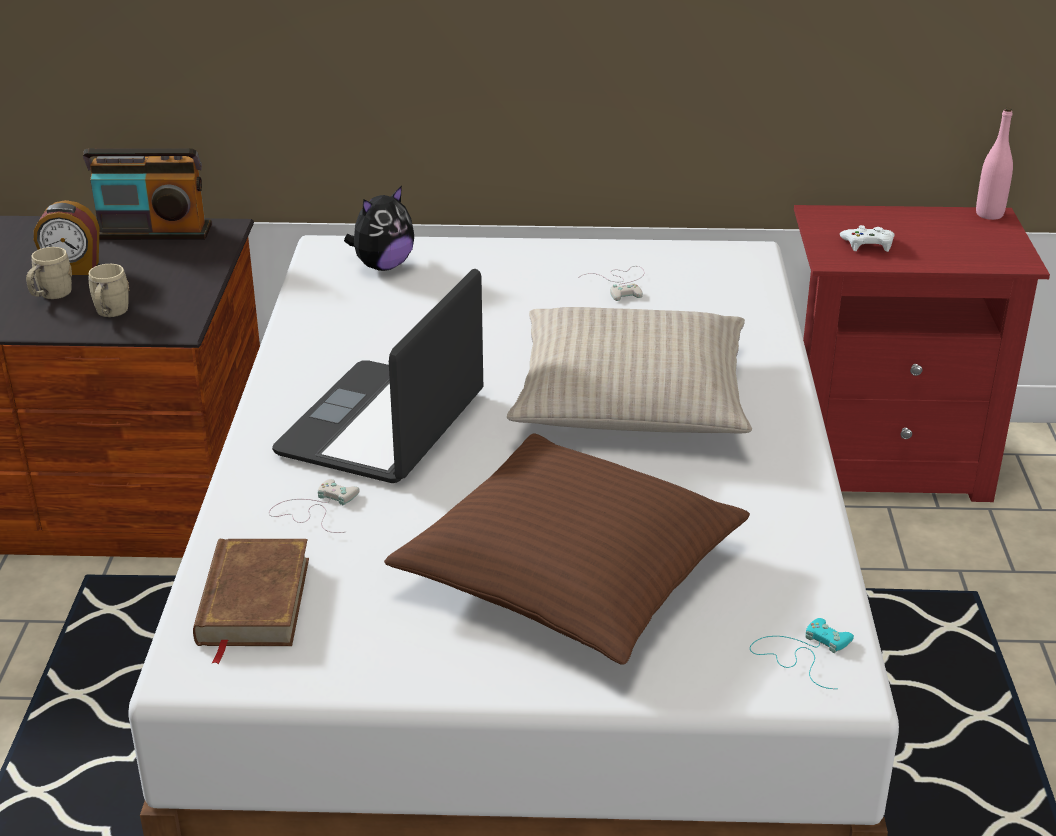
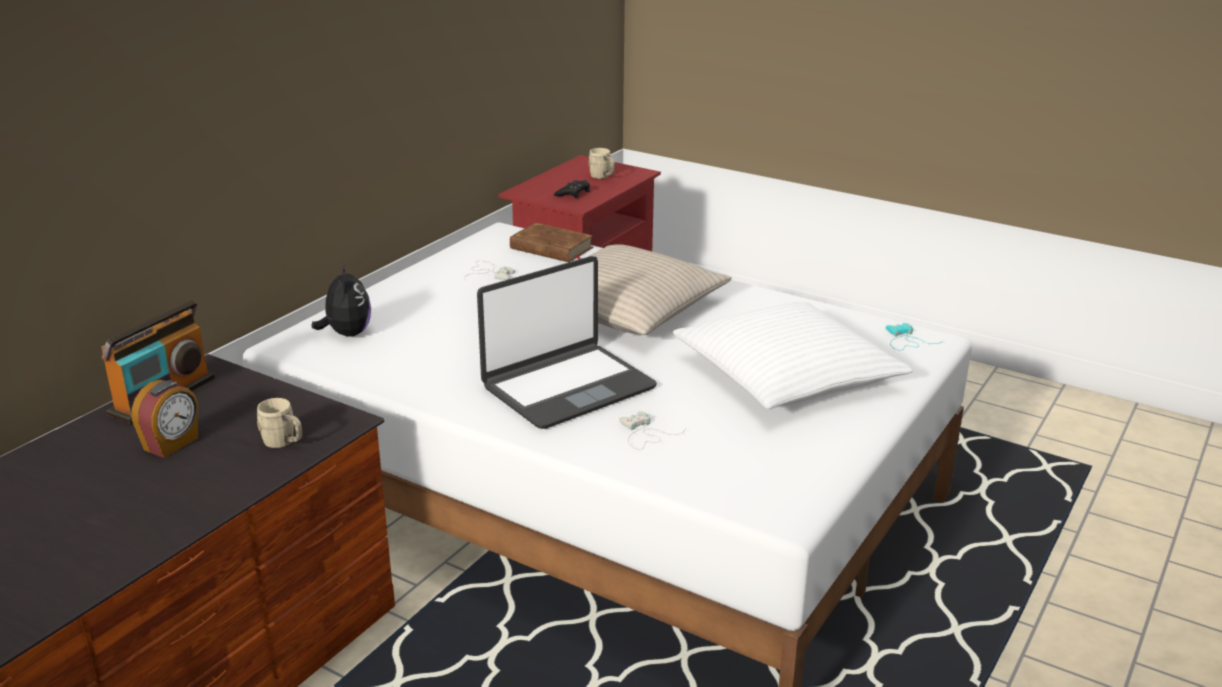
camera: 60 degrees left, 5 degrees down
(51, 296) = (208, 463): beige mug -> beige mug (602, 177)
(253, 601) = (729, 480): brown book -> brown book (551, 248)
(384, 425) = (567, 387): laptop -> laptop turned 90 degrees counterclockwise
(572, 571) = (786, 375): brown pillow -> white pillow
(868, 244) = (573, 193): white game controller -> black game controller
(989, 214) = (581, 161): pink bottle -> none

